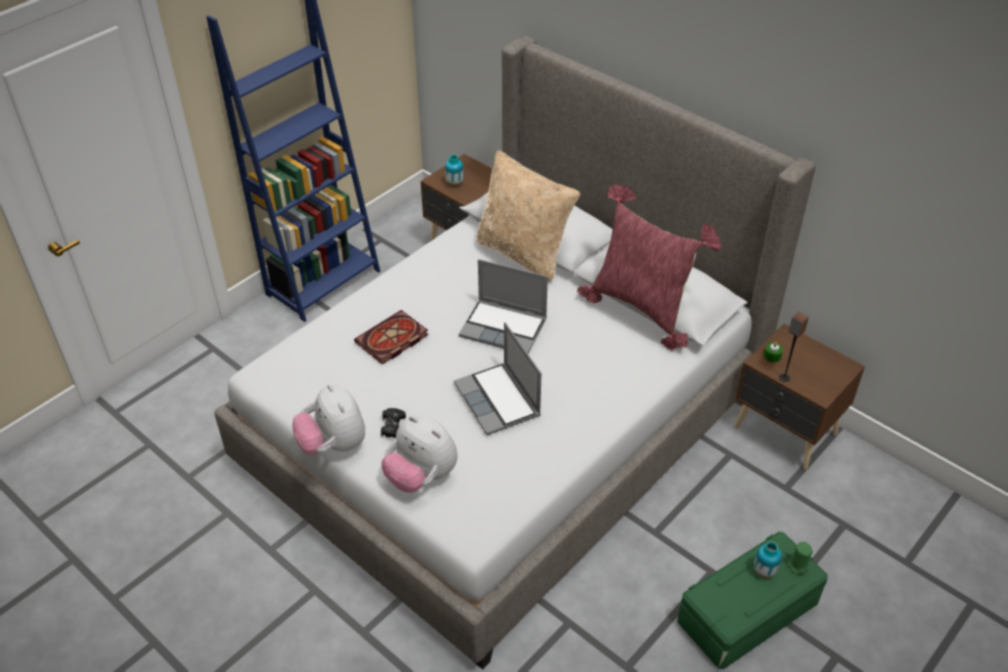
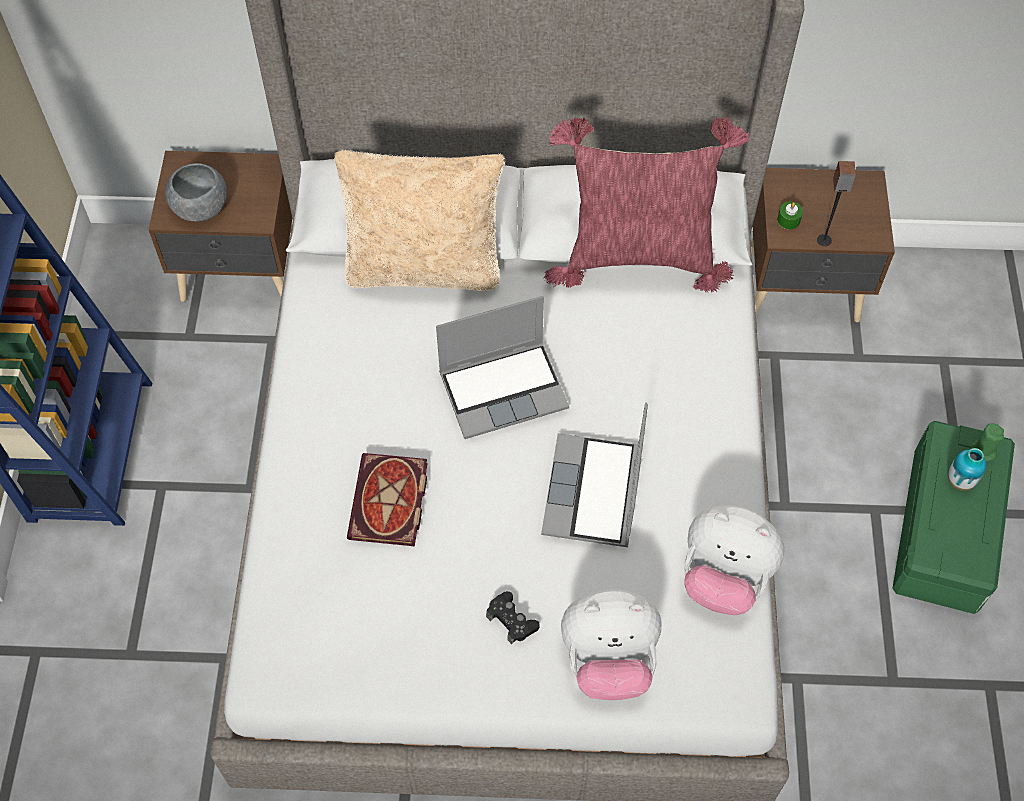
camera: 40 degrees left, 15 degrees up
(333, 445) = (466, 699): plush toy -> plush toy (724, 578)
(454, 184) = (201, 207): vase -> grey bowl
(498, 400) = (594, 494): laptop -> laptop turned 75 degrees clockwise

